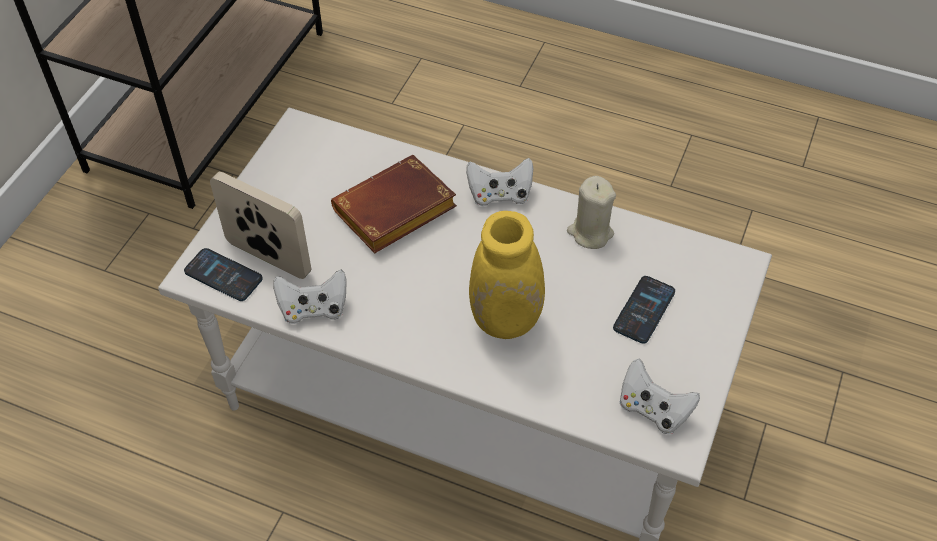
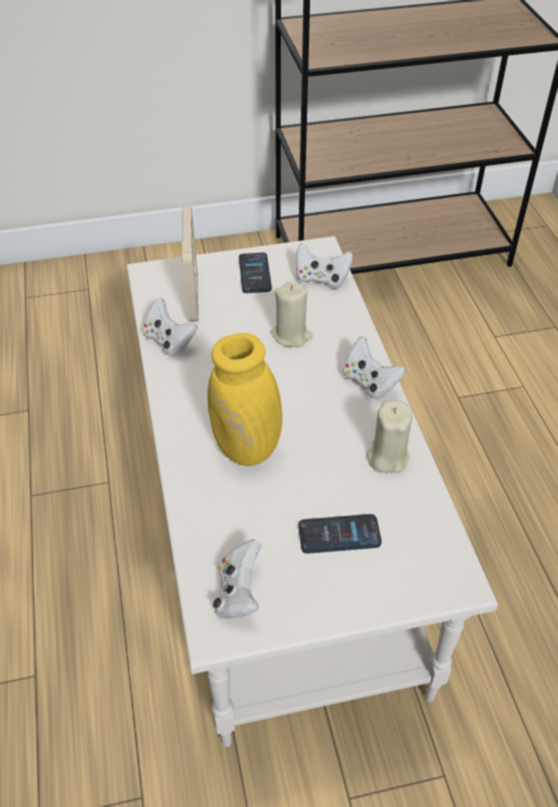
camera: 55 degrees right, 5 degrees down
(223, 275) = (160, 285): phone -> phone (254, 273)
(340, 150) = (321, 279): none -> white game controller
(394, 214) = (291, 335): brown book -> beige candle

